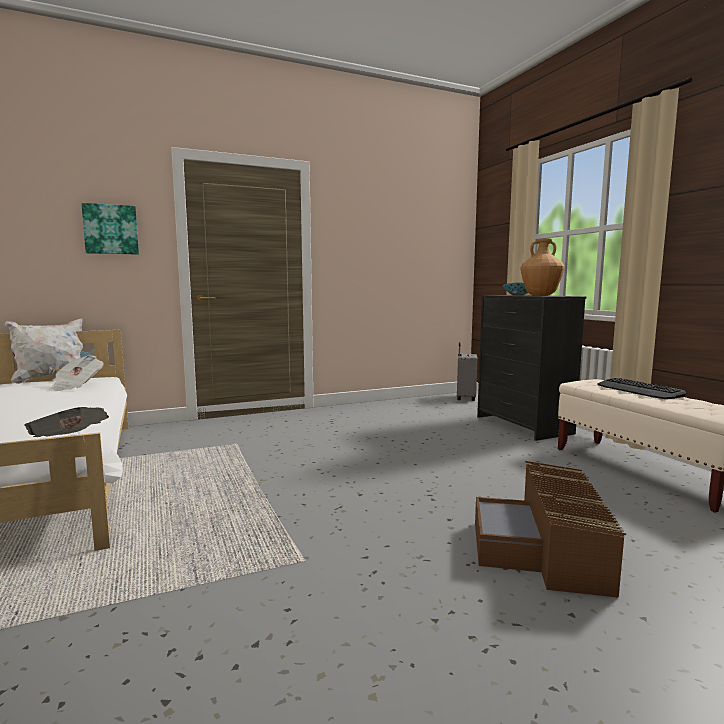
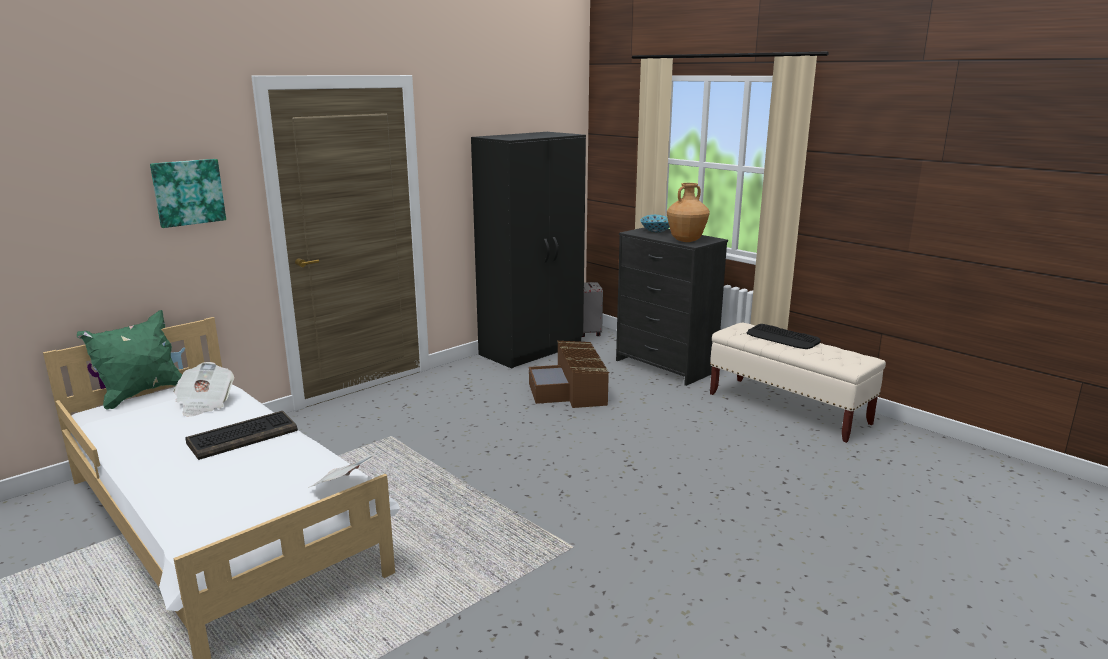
camera: 20 degrees left, 10 degrees up
(51, 379) = (141, 394): white pillow -> green pillow
(62, 404) = (243, 436): none -> keyboard
(408, 404) = (532, 350): none -> black wardrobe
(545, 549) = (743, 498): brown storage box -> brown storage box (571, 390)

